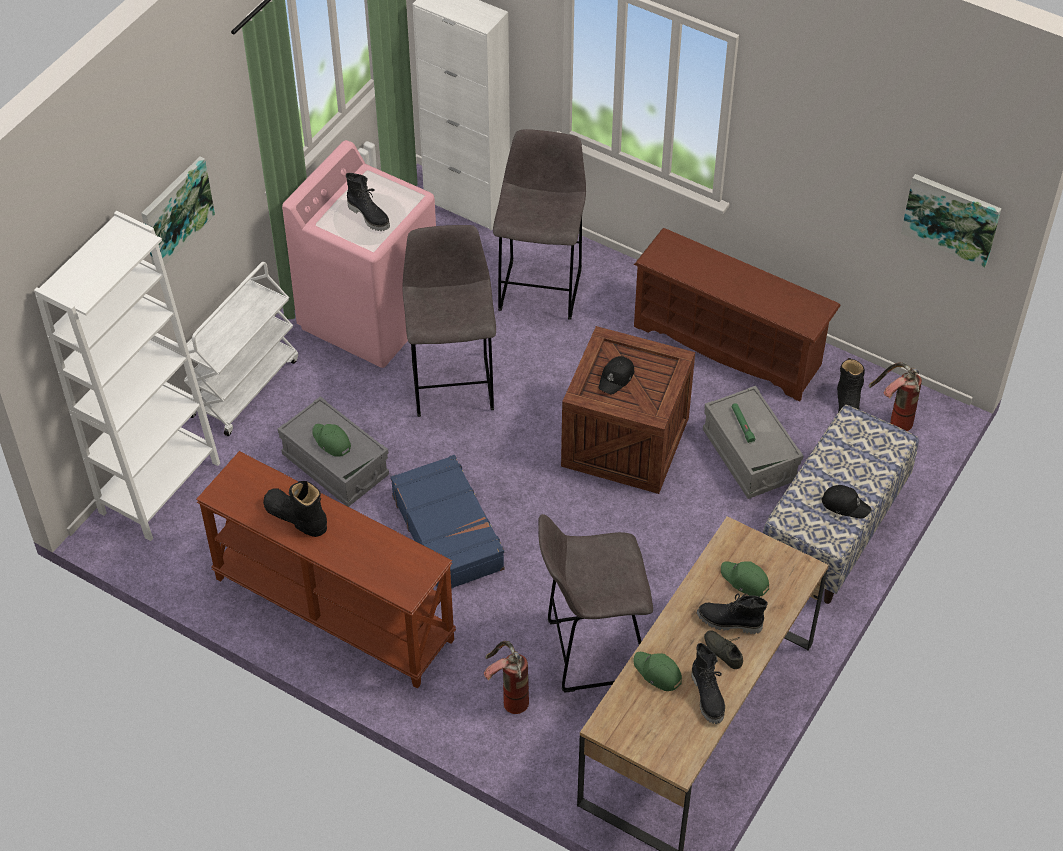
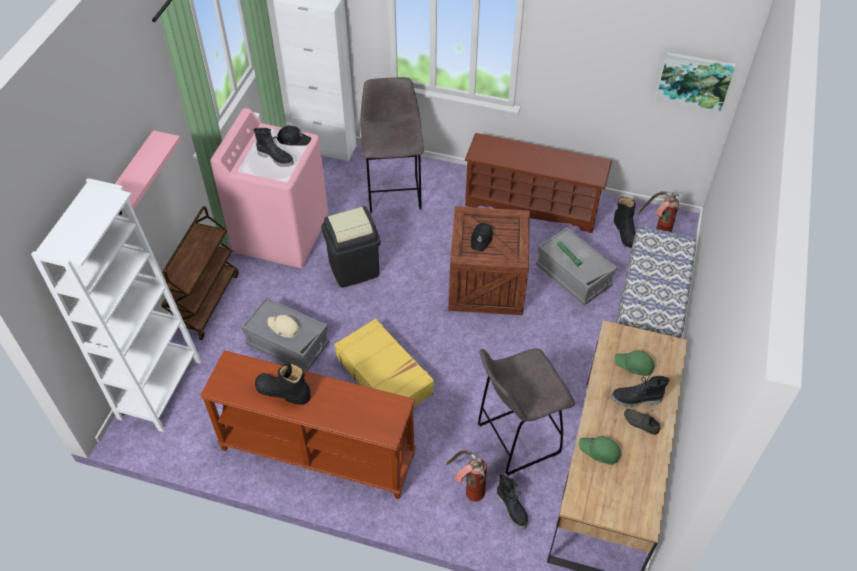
camera: 15 degrees left, 0 degrees up
(175, 212) = (133, 176): picture -> pink shelf
(244, 386) = (204, 301): white cart -> brown cart
(331, 442) = (284, 328): green cap -> beige cap
(448, 532) = (384, 375): blue suitcase -> yellow suitcase
(452, 383) = (354, 268): grey stool -> black trash can
(708, 696) = (644, 461): black boot -> black boot (512, 508)
(845, 504) = (667, 294): black cap -> black cap (293, 139)

